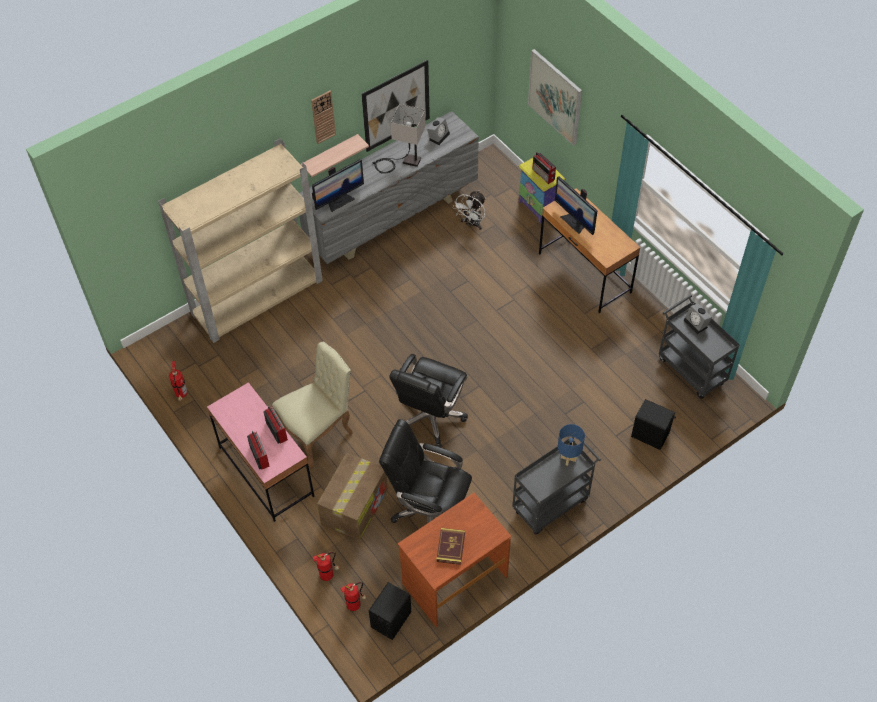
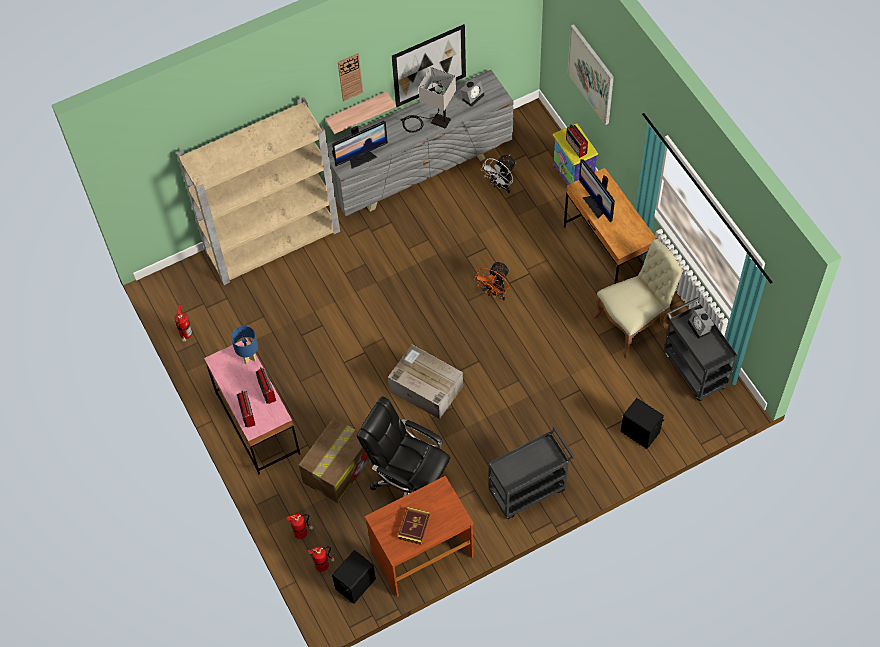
camera: 10 degrees right, 5 degrees up
(317, 433) = (312, 390): beige chair -> beige chair (633, 324)
(430, 417) = (425, 388): black office chair -> cardboard box
(483, 321) = (494, 293): none -> orange fan
(568, 459) = (544, 452): blue table lamp -> blue table lamp (249, 357)

